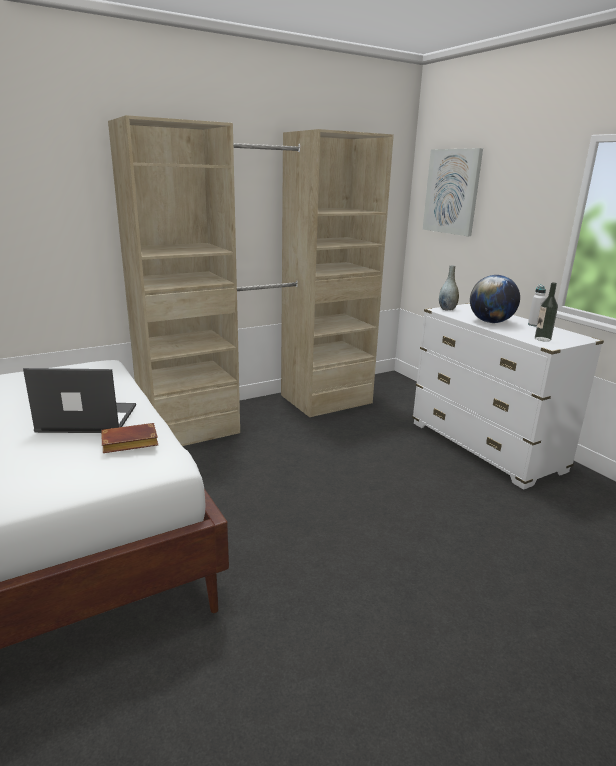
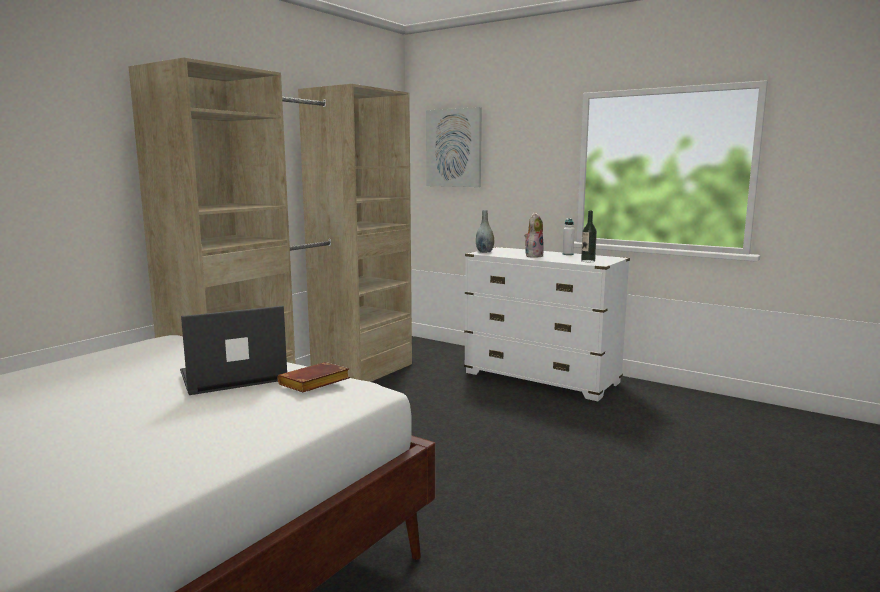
camera: 25 degrees left, 10 degrees down
(491, 322) = (533, 256): globe -> plush toy

